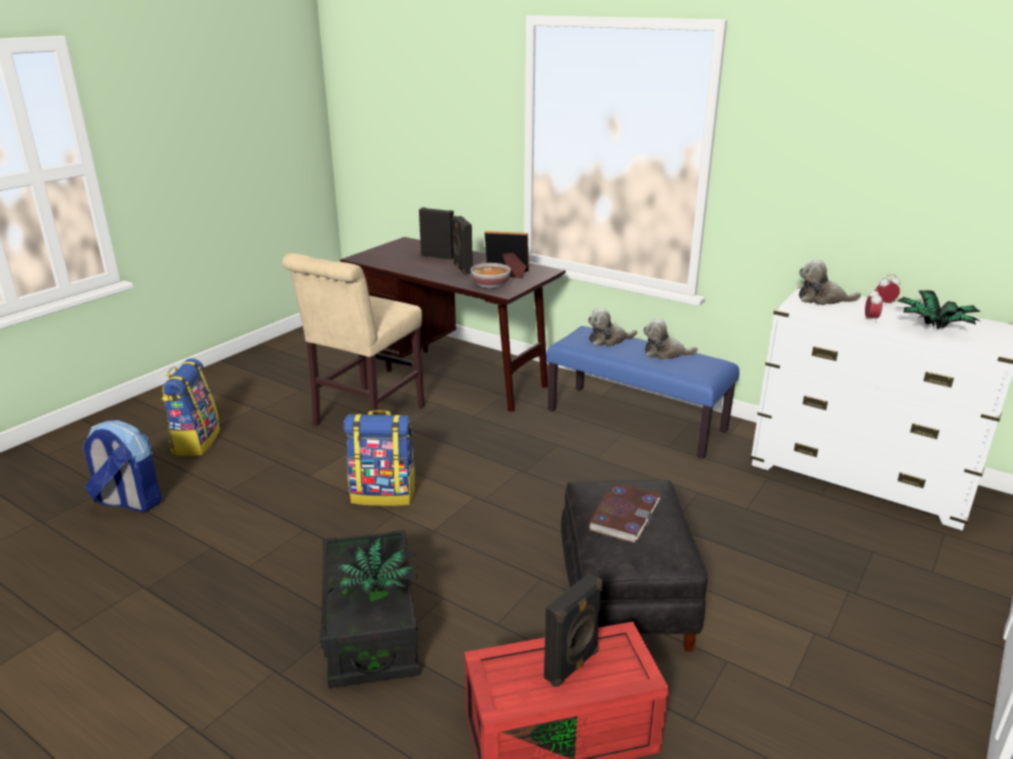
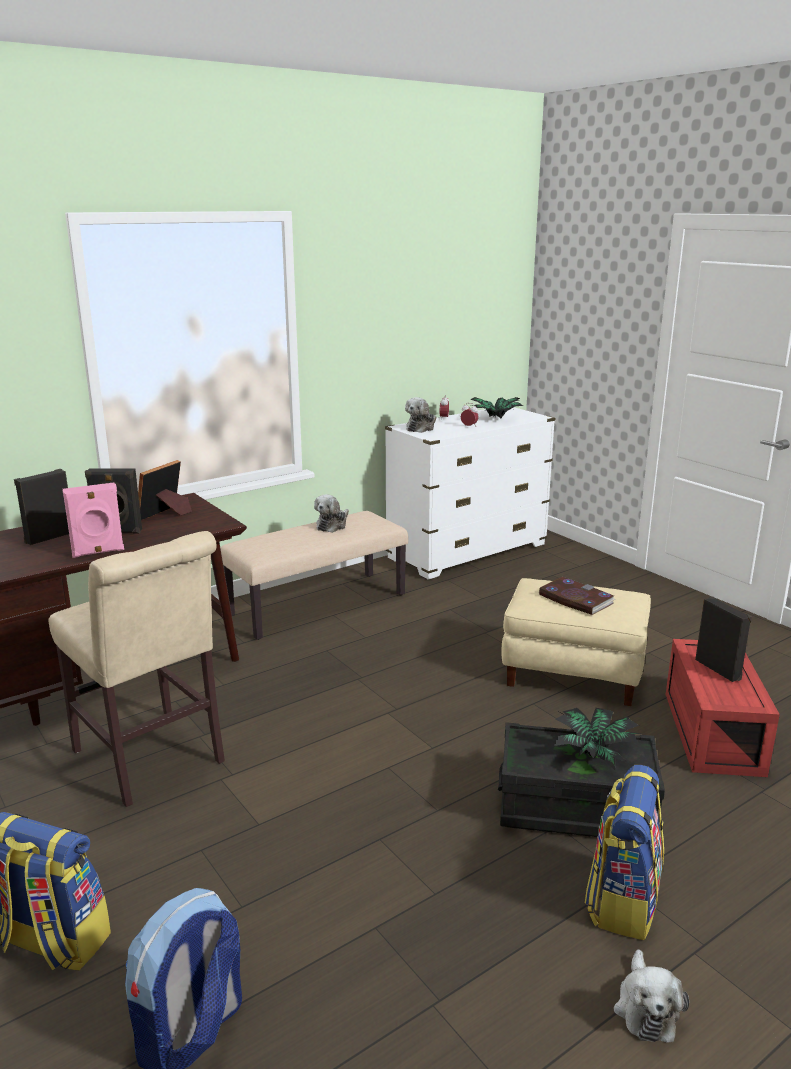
camera: 70 degrees left, 5 degrees down
(384, 494) = (344, 769): backpack -> backpack (622, 900)
(421, 273) = (98, 552): none -> pink speaker
(491, 285) = (194, 527): bowl -> none
(608, 340) = (280, 539): plush toy -> plush toy (646, 1008)
(625, 600) = (574, 673): black ottoman -> beige ottoman
(636, 420) = (317, 604): blue bench -> beige bench

